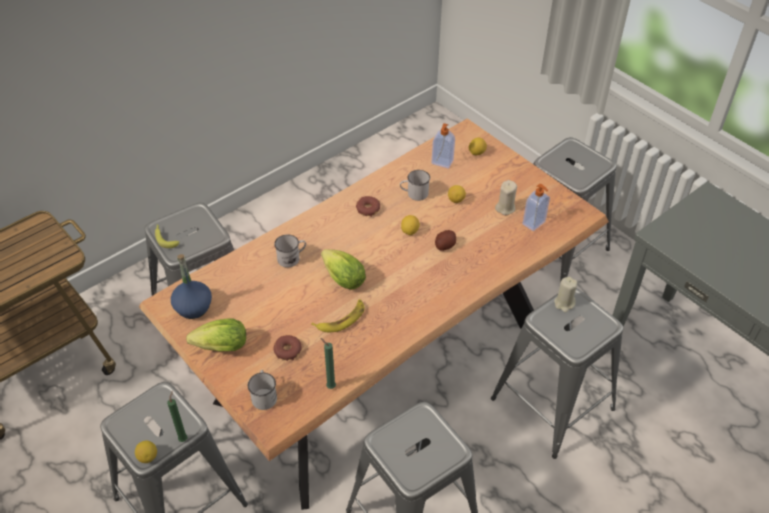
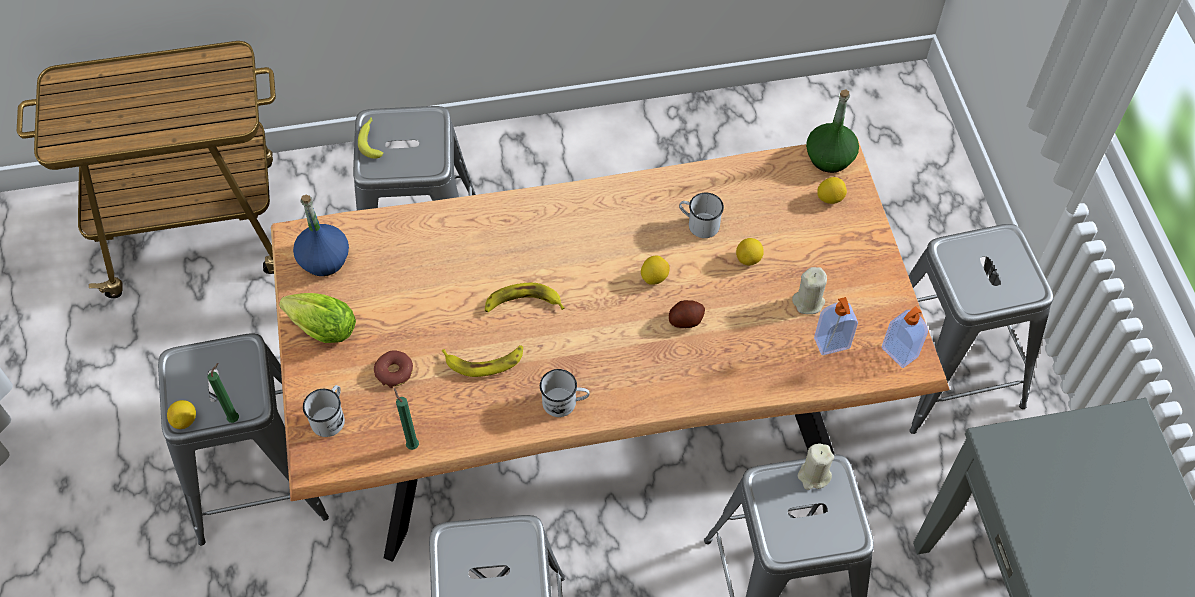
camera: 30 degrees right, 10 degrees up
(292, 258) = (480, 246): white mug -> white mug (565, 403)
(341, 277) = (522, 303): lettuce -> banana
(368, 209) = (622, 219): donut -> none
(442, 163) = (770, 192): soap dispenser -> soap dispenser (898, 353)
(461, 133) = (829, 158): none -> green bottle

